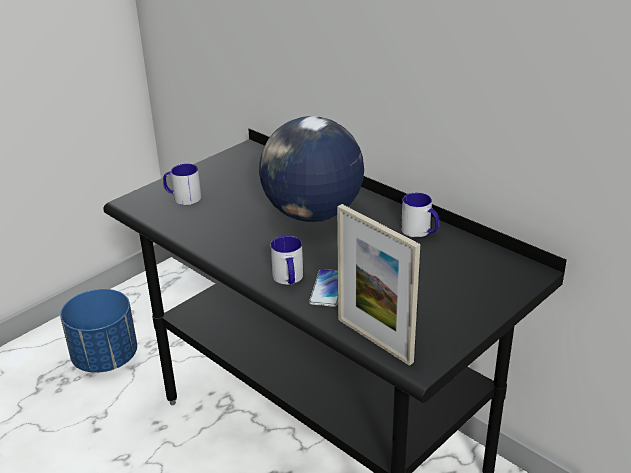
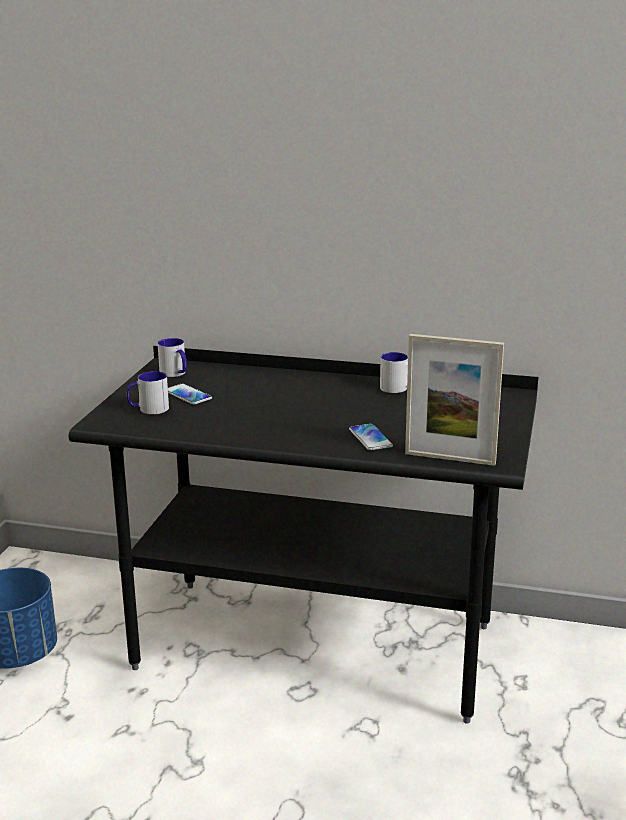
camera: 30 degrees left, 10 degrees down
(229, 189) = (188, 395): none -> phone
(288, 279) = (329, 440): mug -> mug (175, 374)
(312, 214) = (290, 396): globe -> none

